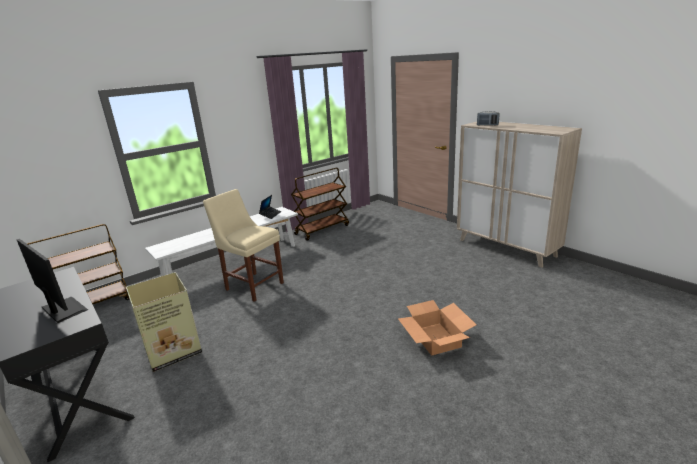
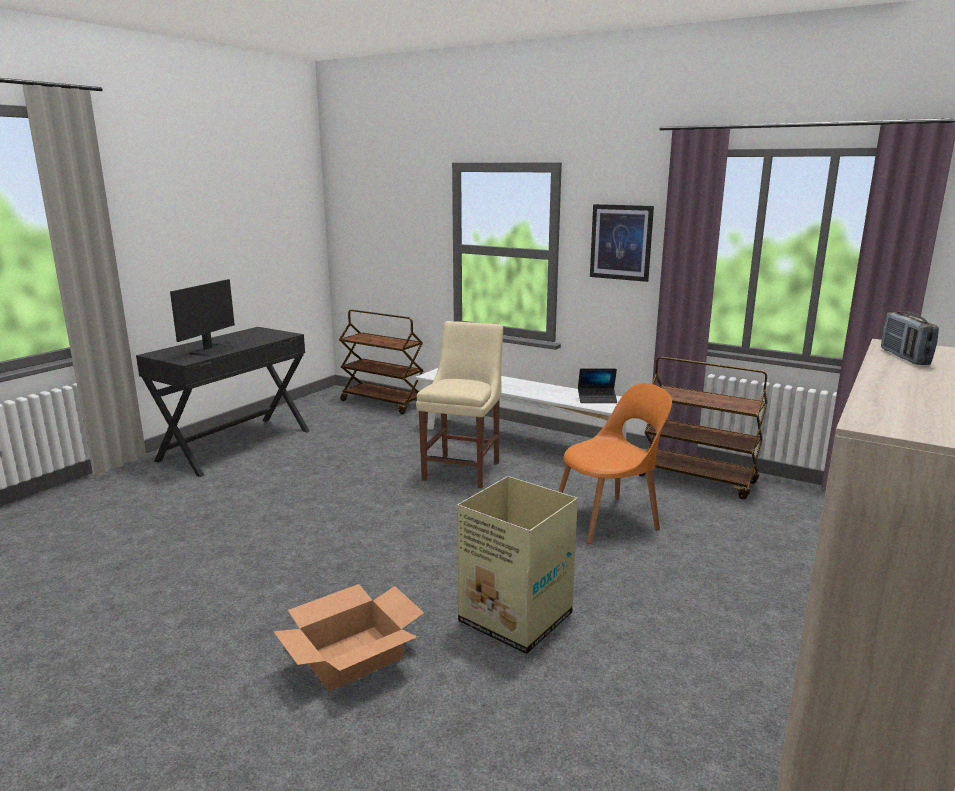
camera: 70 degrees right, 5 degrees down
(171, 351) = (305, 462): cardboard box -> cardboard box (514, 617)
(242, 125) = (621, 242): none -> picture
(344, 255) = (609, 519): none -> orange chair

